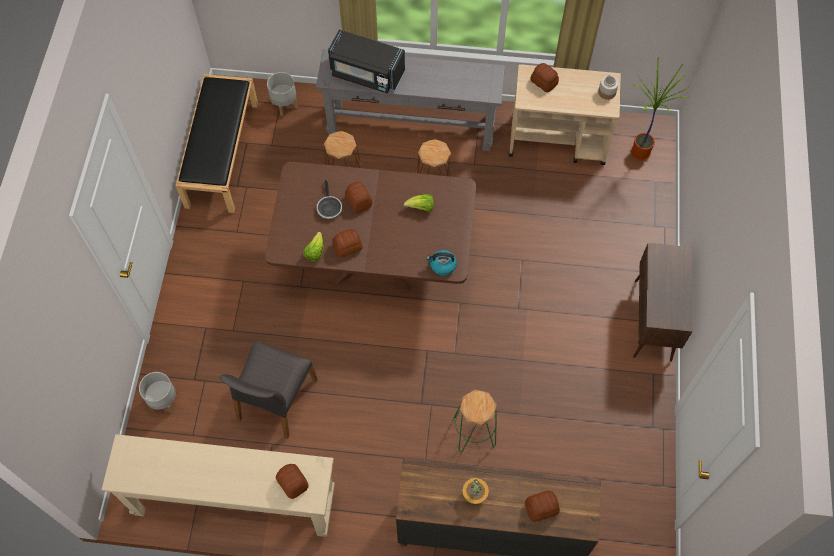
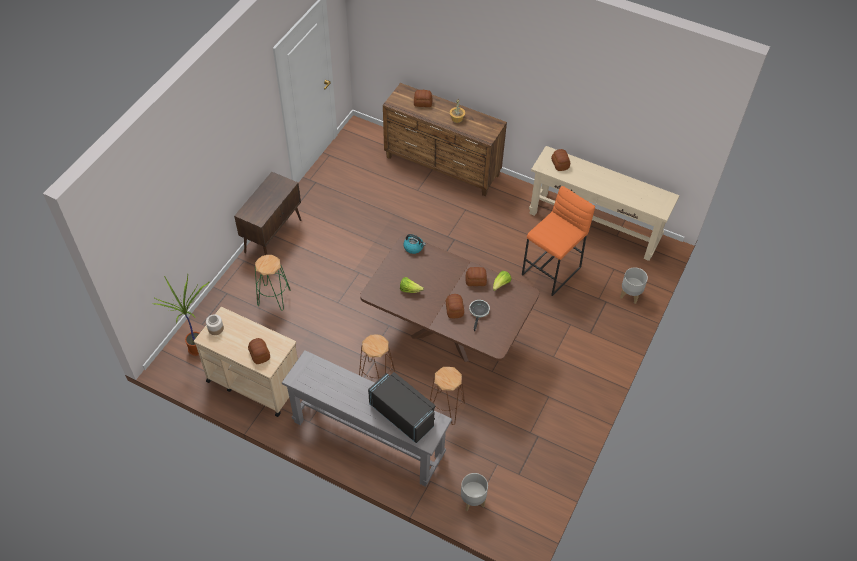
camera: 160 degrees left, 10 degrees down
(221, 153) = (543, 471): black bench -> none
(275, 400) = (551, 271): grey chair -> orange stool
(474, 432) = (427, 213): green stool -> green stool (274, 297)

